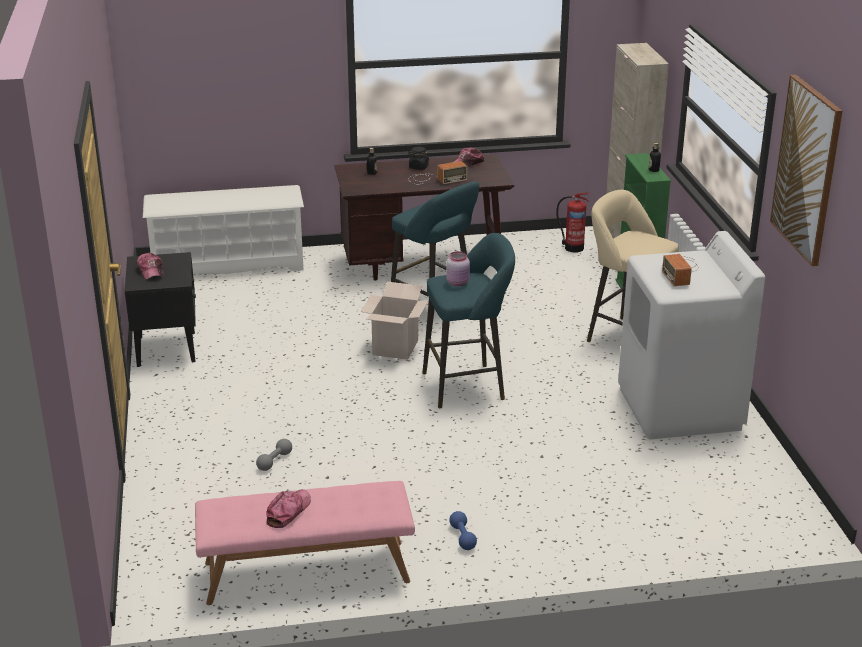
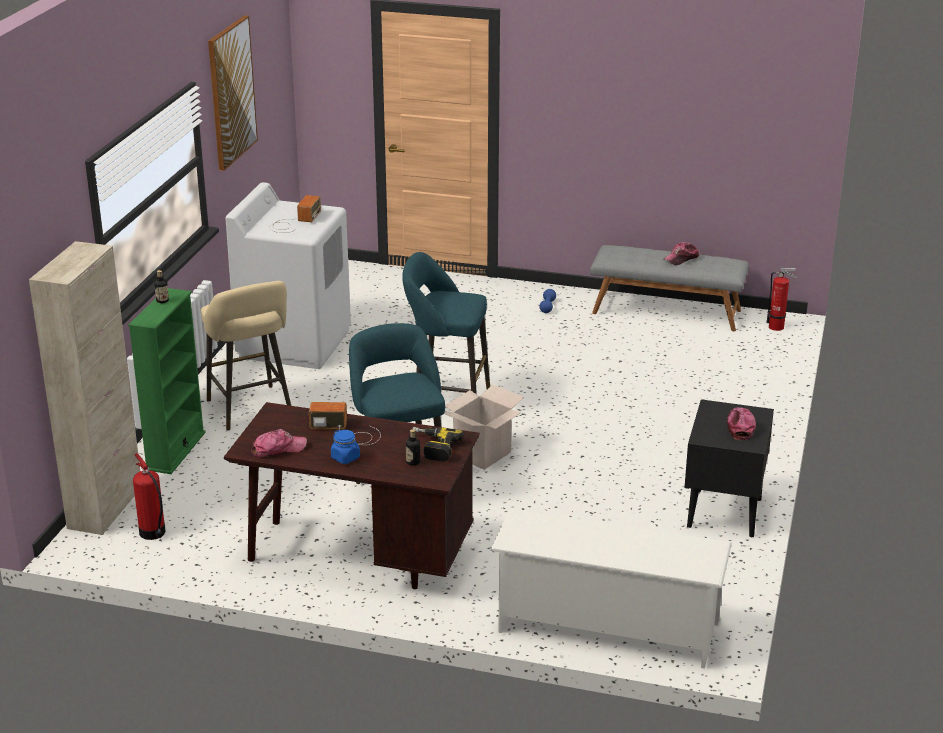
camera: 155 degrees left, 0 degrees up
(149, 585) = (778, 327): none -> fire extinguisher
(274, 461) = (656, 381): grey dumbbell -> none
(306, 573) = (667, 311): pink bench -> grey bench
(367, 182) = (433, 447): none -> power drill
(418, 167) = (345, 458): black jar -> blue jar
(458, 283) = (454, 305): pink jar -> none

